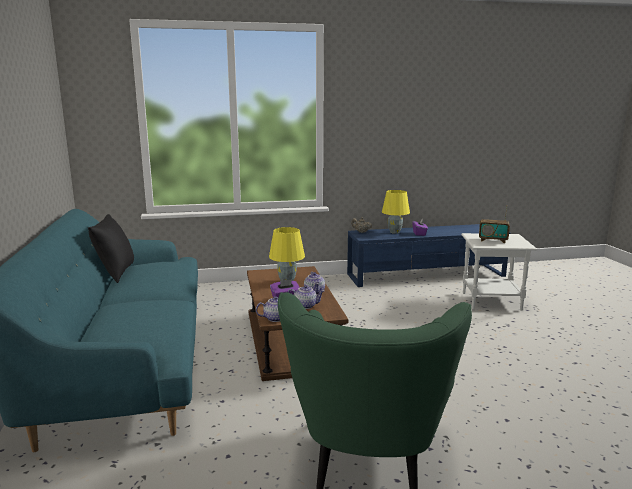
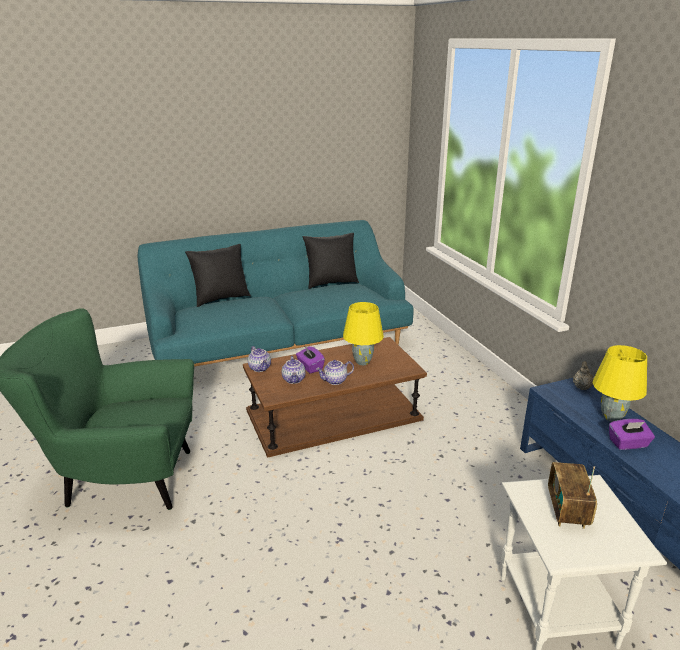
camera: 80 degrees right, 10 degrees up
(88, 325) = (221, 299): none -> black pillow

